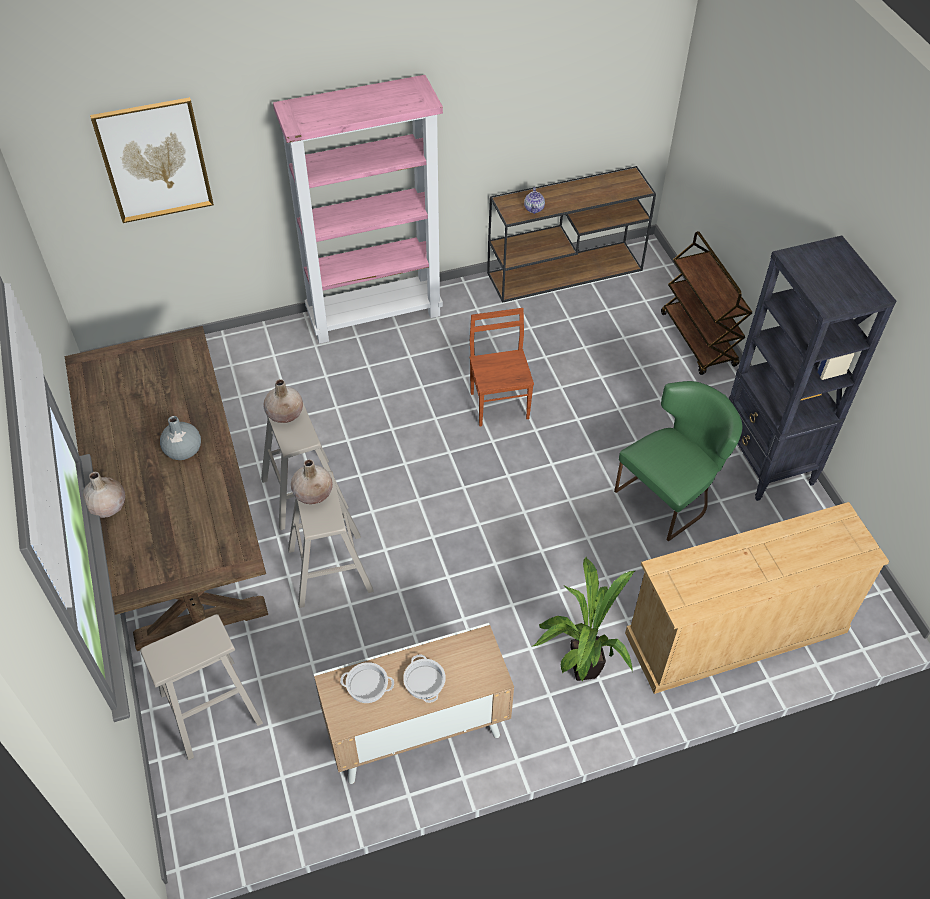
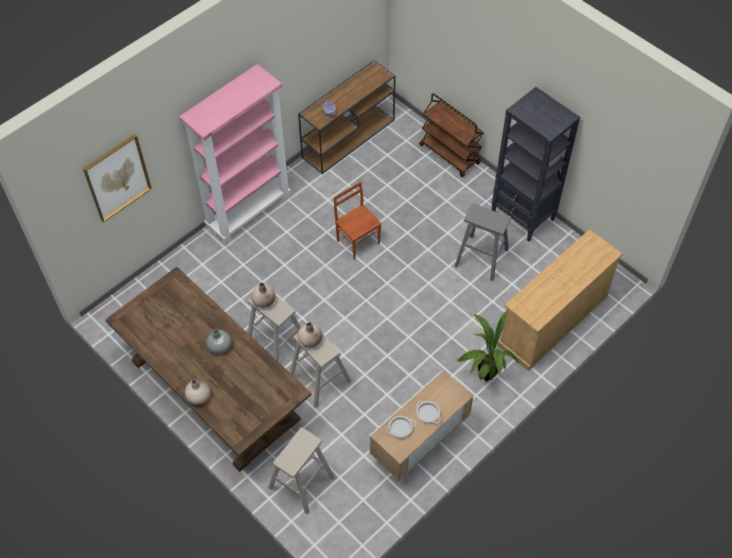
camera: 25 degrees left, 5 degrees up
(670, 495) = (481, 257): green chair -> grey stool

